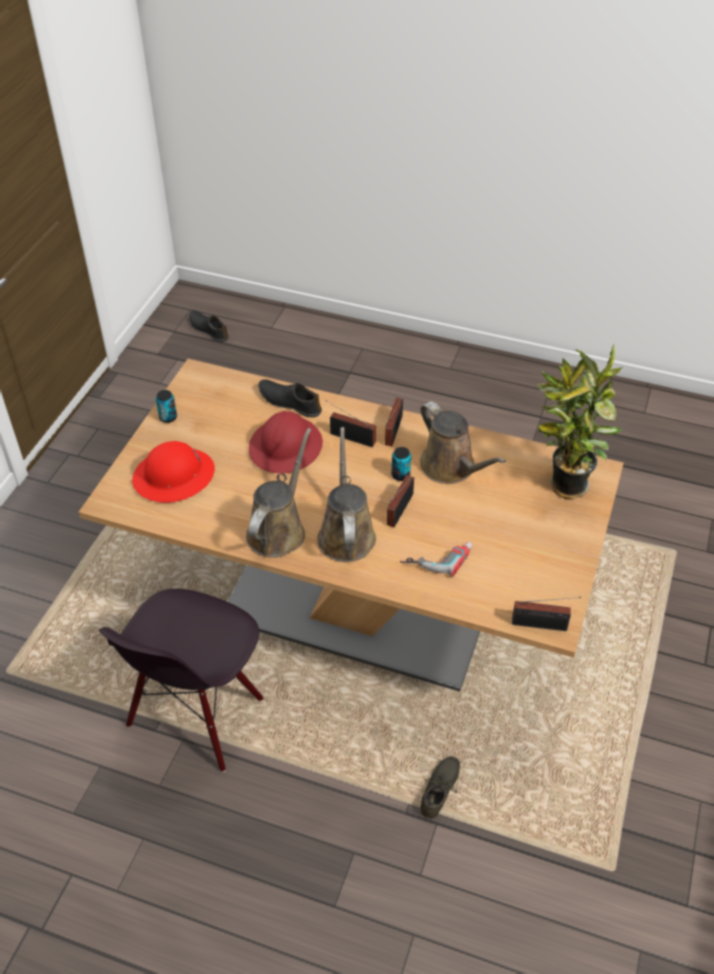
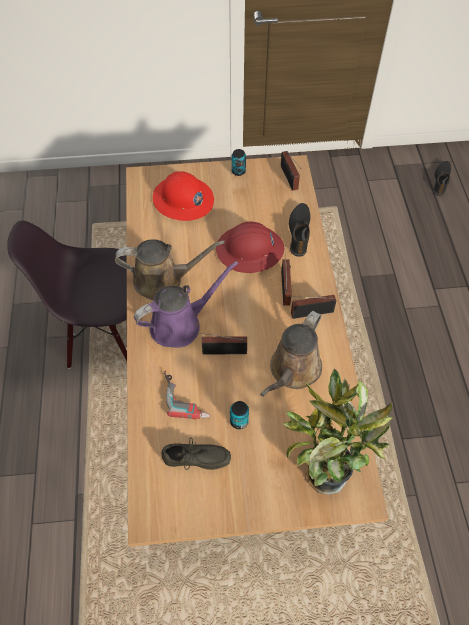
camera: 65 degrees right, 10 degrees up
(346, 534) = (180, 324): brown watering can -> purple watering can
(400, 475) = (263, 337): can -> can (239, 421)
(442, 790) = (102, 513): grey shoe -> grey shoe (196, 461)
(542, 625) = (146, 506): radio -> radio (289, 179)

